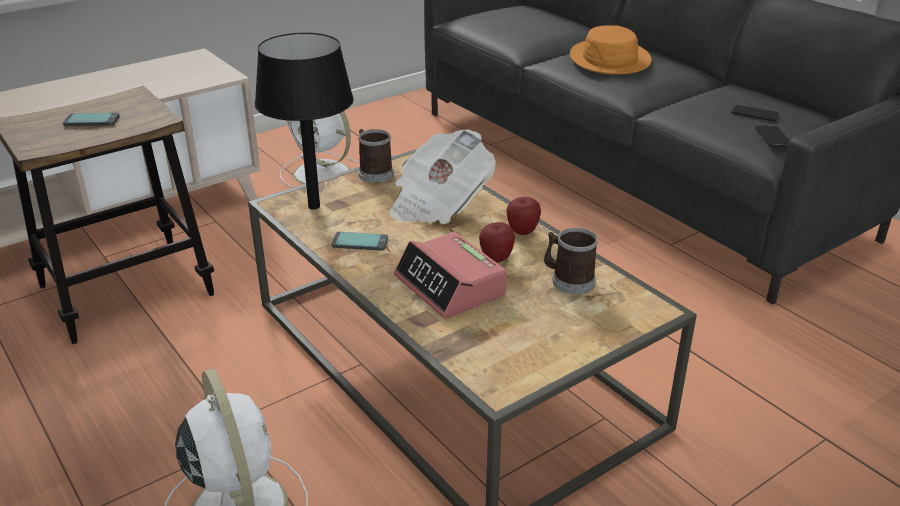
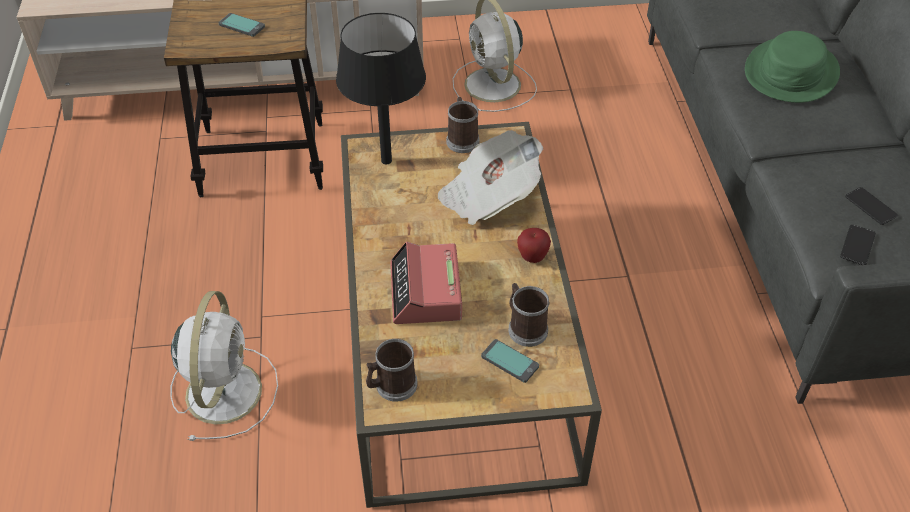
camera: 30 degrees right, 15 degrees up
(360, 242) = (393, 215): phone -> phone (510, 361)
(491, 368) = (392, 386): none -> mug
(496, 259) = (485, 278): apple -> none
(610, 59) = (791, 72): orange hat -> green hat

